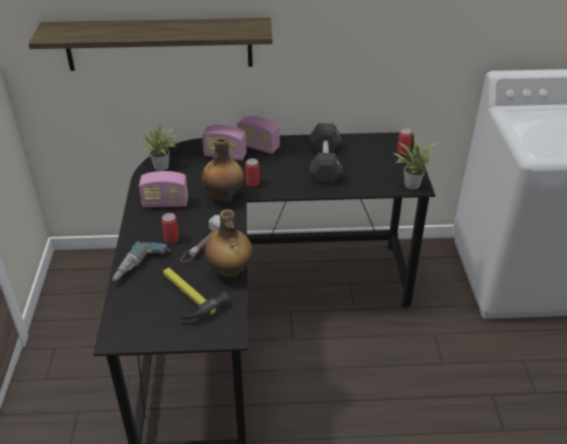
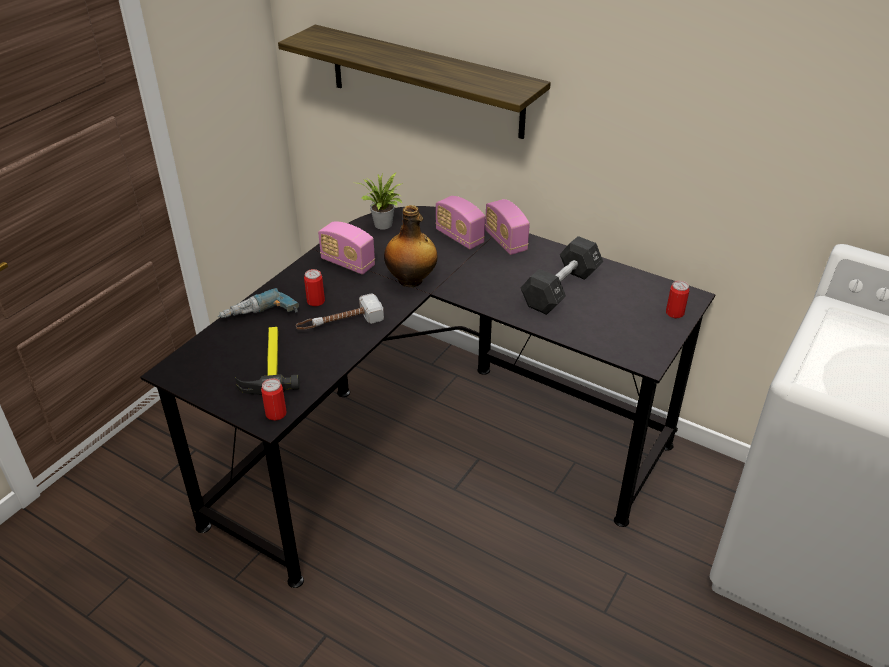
camera: 35 degrees right, 0 degrees up
(229, 272) = (334, 359): bottle -> none
(252, 183) = (456, 278): can -> can (276, 413)
(410, 183) = (640, 354): potted plant -> none

